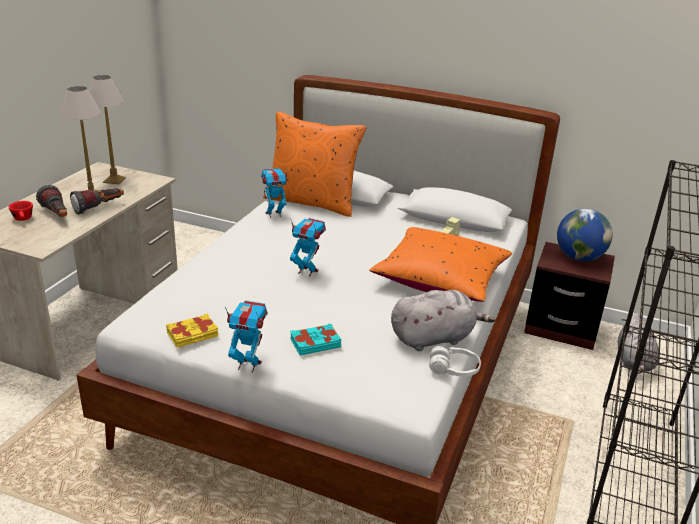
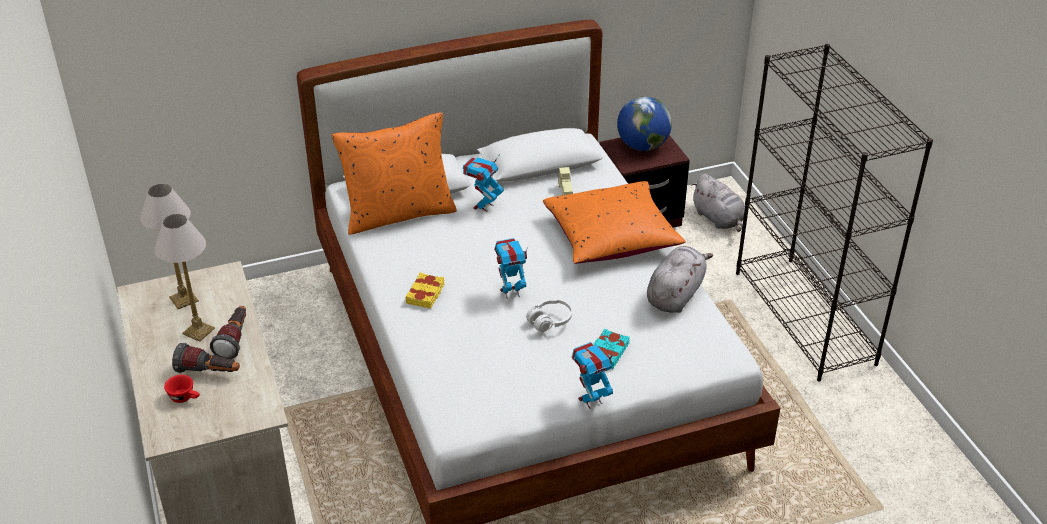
camera: 40 degrees left, 10 degrees up
(193, 335) = (517, 404): yellow book -> yellow book (426, 294)
(274, 214) = (388, 248): toy robot -> toy robot (483, 206)
(453, 369) = (718, 312): white headphones -> white headphones (550, 321)

